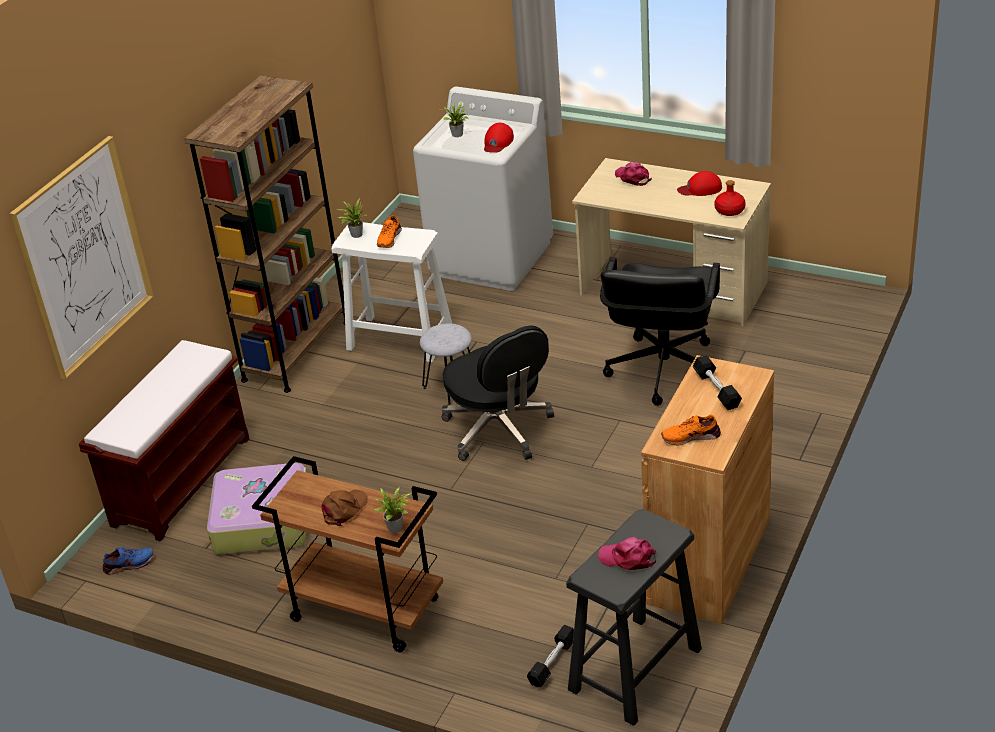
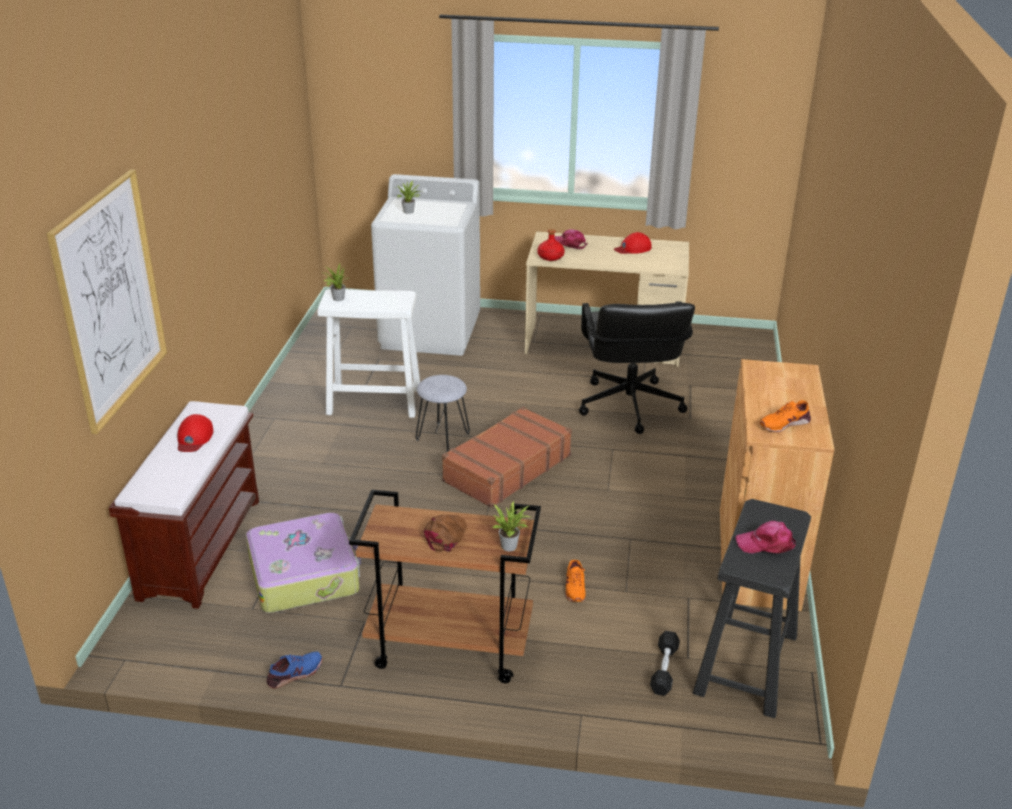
camera: 20 degrees left, 5 degrees down
(129, 564) = (170, 636): blue shoe -> blue shoe (295, 674)
(296, 351) = (276, 420): brown bookcase -> none
(389, 239) = (372, 300): orange shoe -> orange shoe (574, 588)
(497, 142) = (450, 215): red cap -> red cap (194, 438)
(499, 430) = (506, 468): black office chair -> brown suitcase
(716, 389) = (779, 384): black dumbbell -> none
(729, 210) = (668, 262): red bottle -> red bottle (550, 257)

